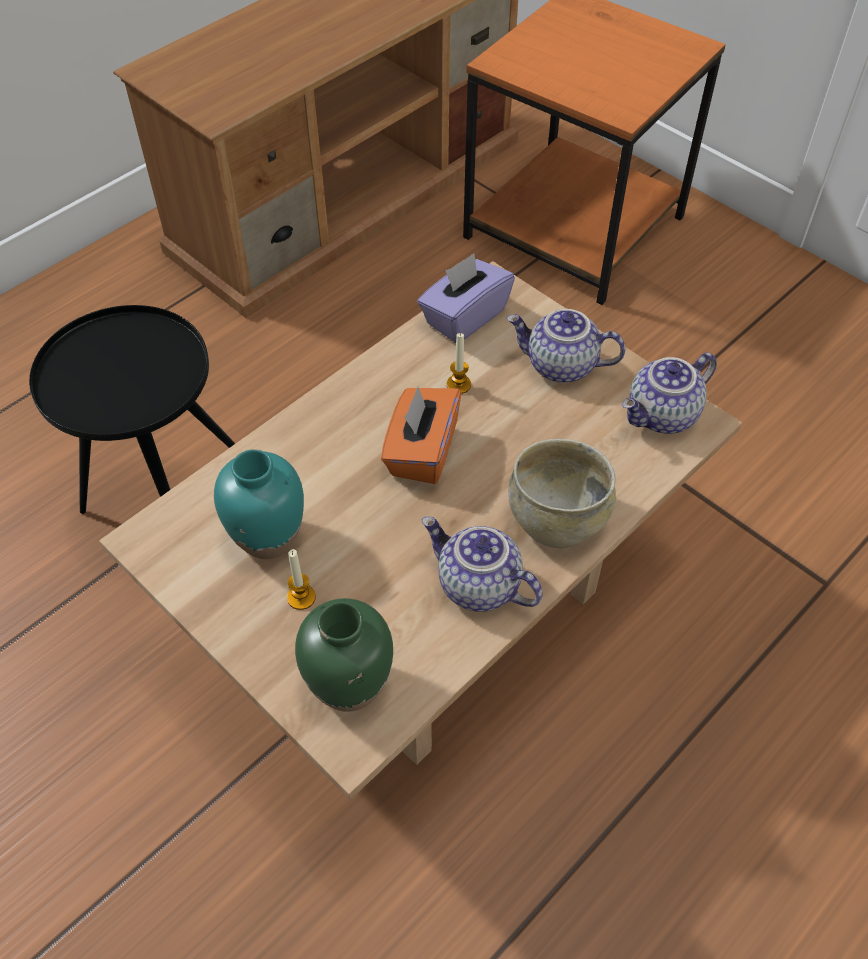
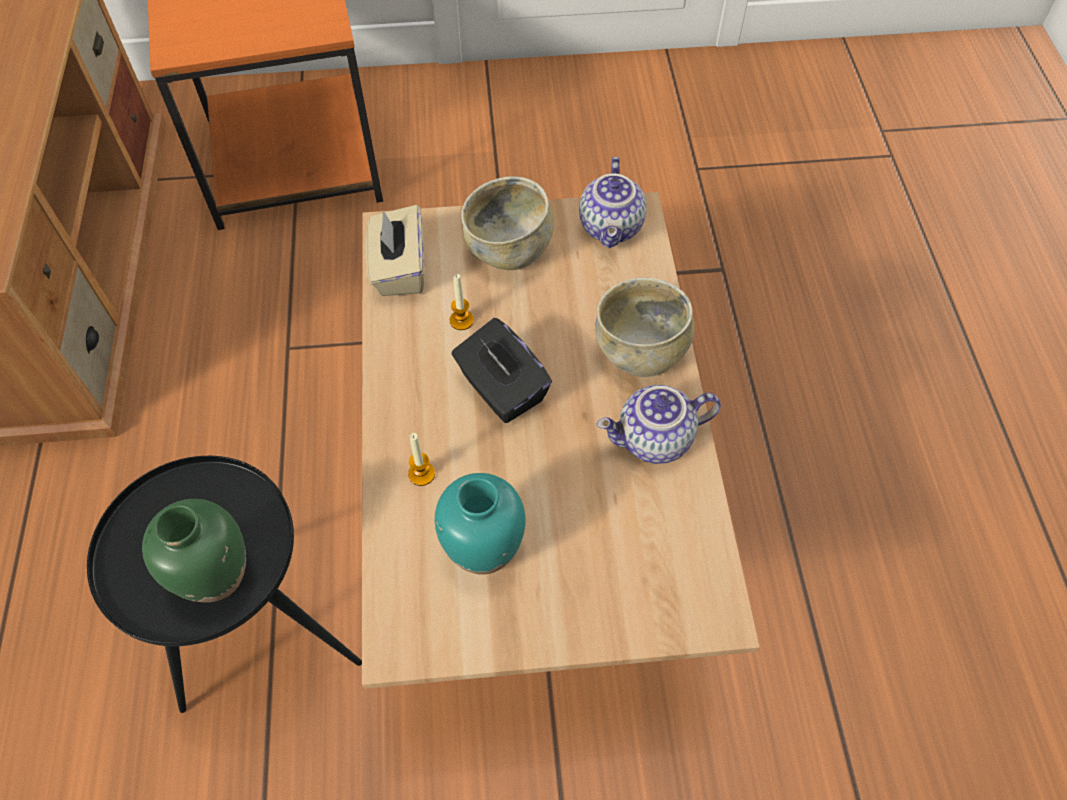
camera: 50 degrees left, 5 degrees up
(301, 597) = (562, 564): candle -> candle (421, 474)
(350, 685) = (669, 583): green vase -> green vase (216, 575)
(421, 452) = (501, 389): orange tissue box -> black tissue box
(464, 317) = (399, 269): purple tissue box -> beige tissue box
(560, 366) = (509, 249): teapot -> beige bowl

